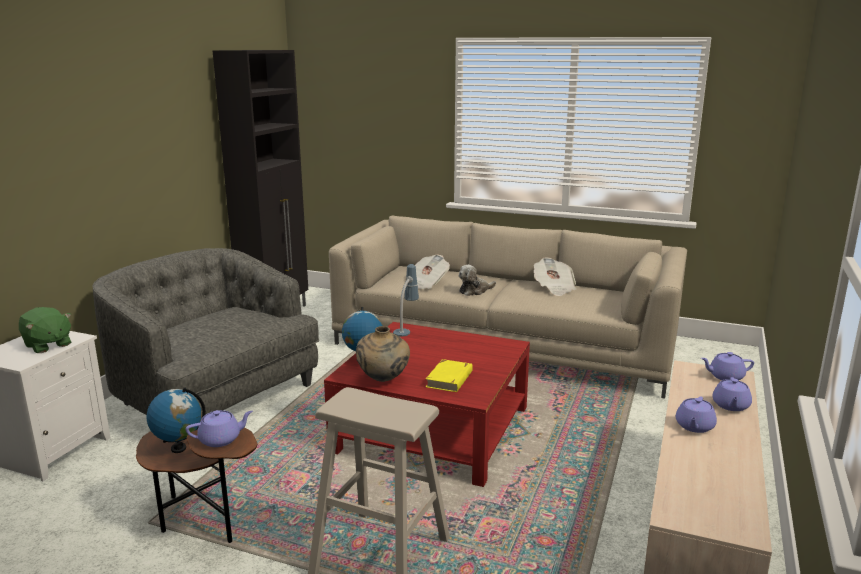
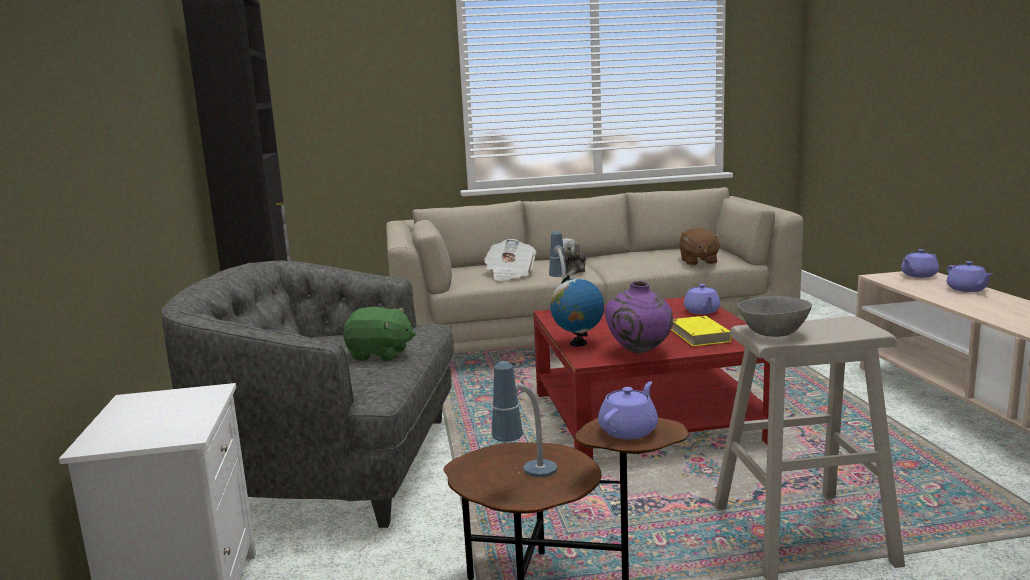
camera: 30 degrees left, 5 degrees down
(47, 345) = (179, 409): green plush toy -> green plush toy (380, 355)
(178, 448) = (526, 479): globe -> table lamp
(350, 401) = (773, 332): none -> grey bowl
(383, 380) = (639, 352): beige vase -> purple vase
(554, 288) = (643, 254): newspaper -> none
(580, 307) = (698, 262): none -> brown plush toy
(694, 426) = (979, 306): purple teapot -> purple teapot (702, 311)

